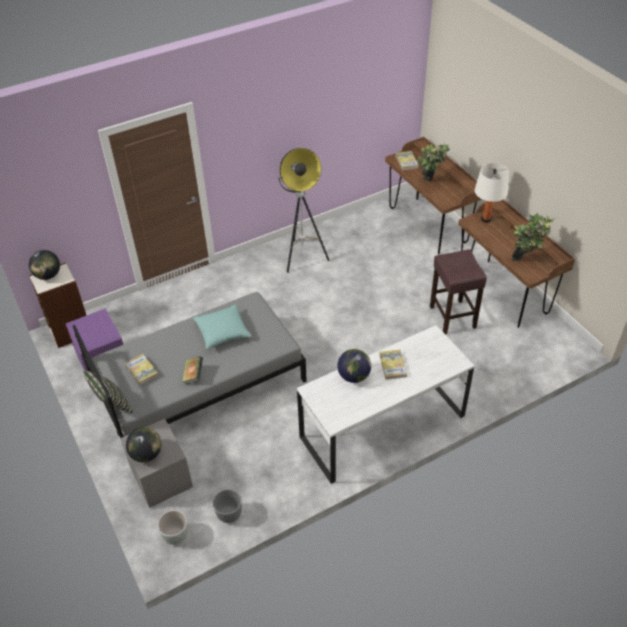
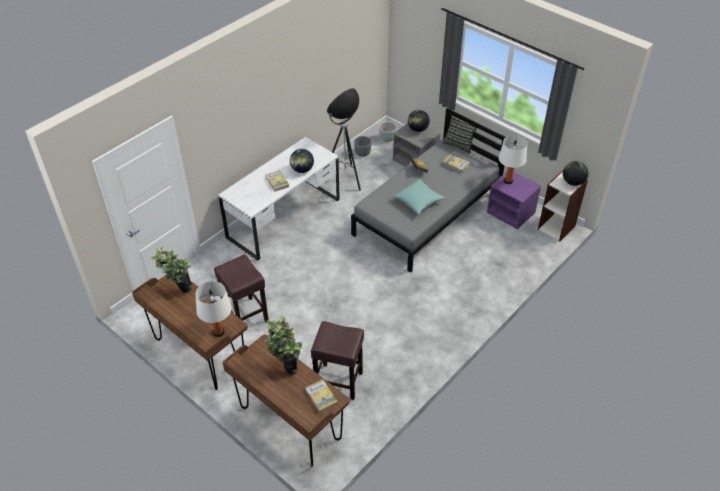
camera: 160 degrees right, 0 degrees up
(96, 338) = (508, 181): none -> white table lamp
(302, 256) = (408, 346): floor lamp -> floor lamp (345, 179)
(376, 244) = (339, 381): none -> brown stool

